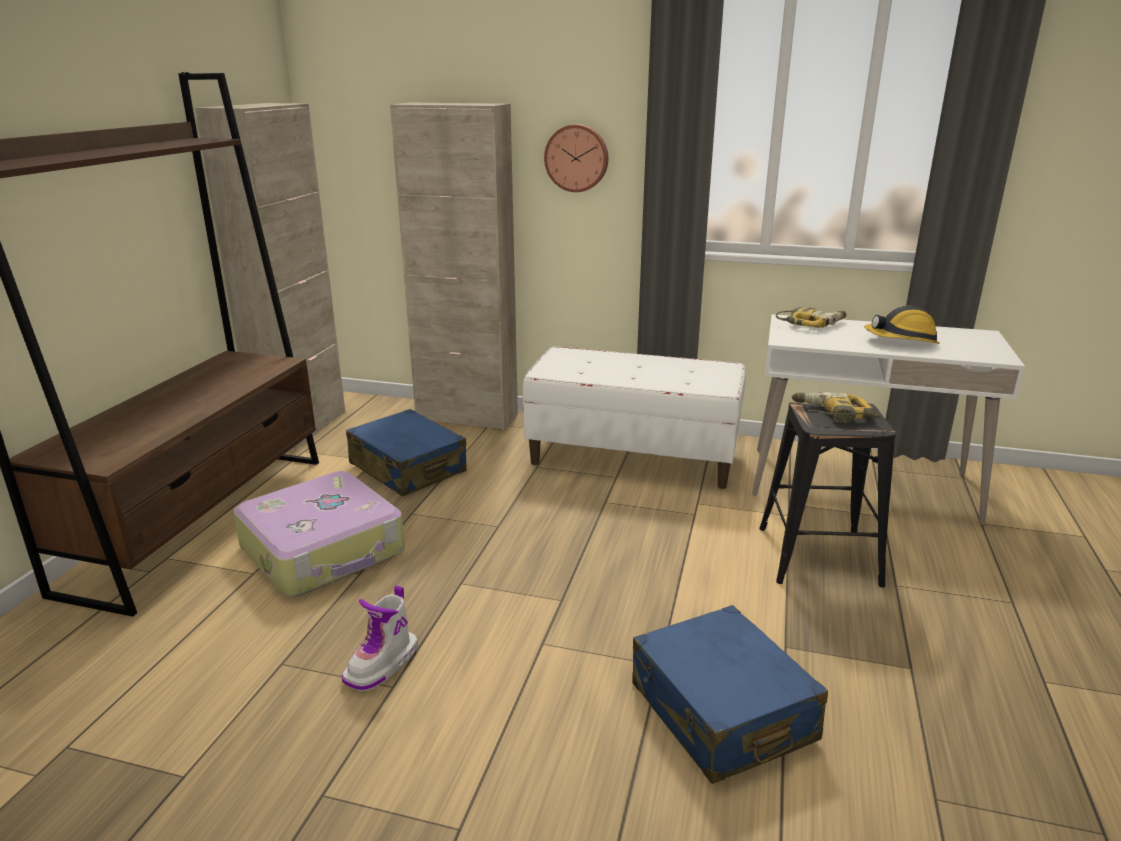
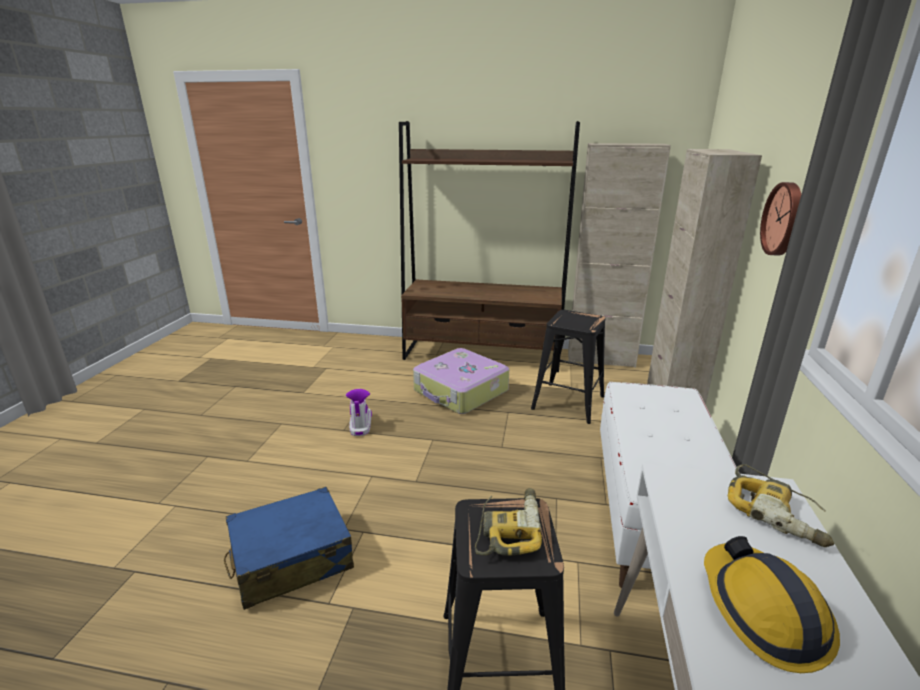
camera: 85 degrees right, 0 degrees up
(383, 665) = (360, 424): boot -> boot turned 60 degrees clockwise
(408, 468) = (567, 402): blue suitcase -> black stool

